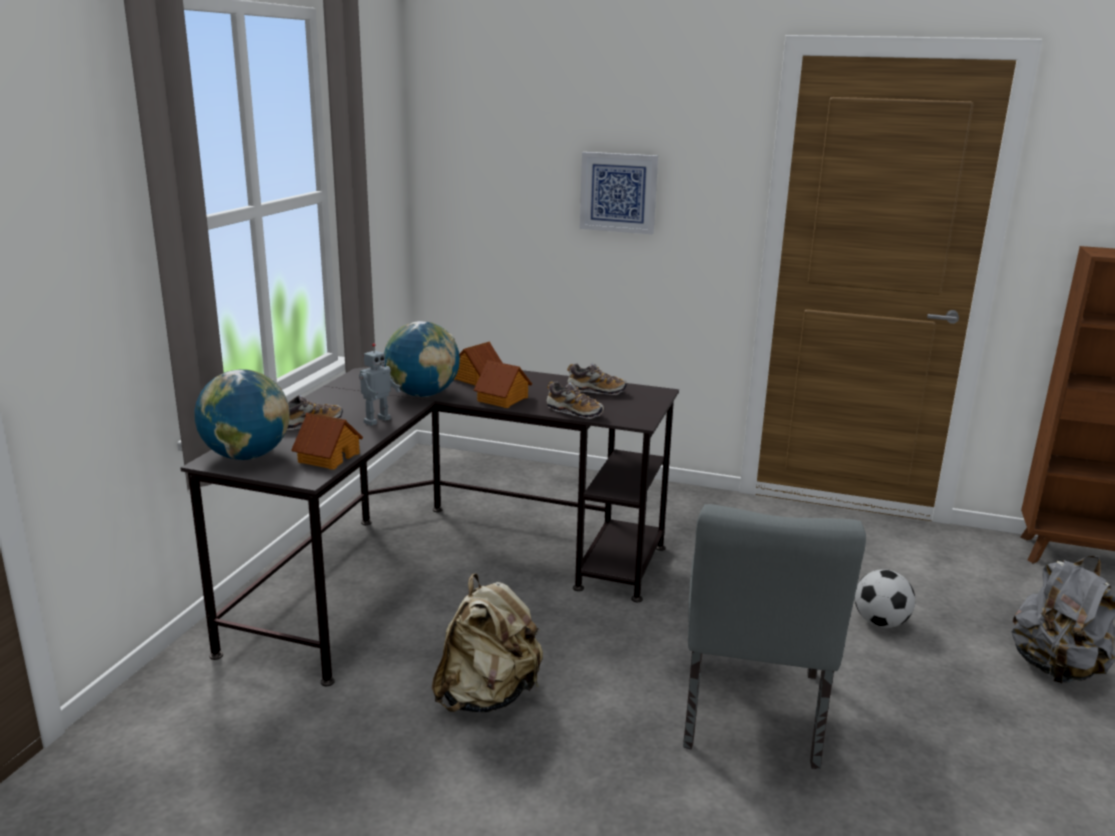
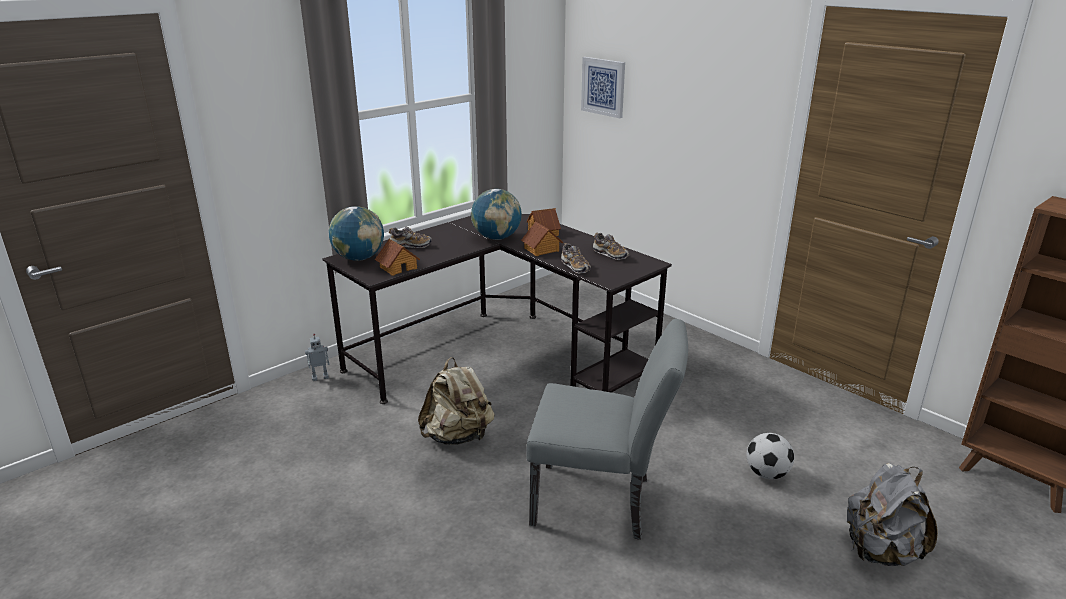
camera: 30 degrees right, 5 degrees up
(376, 420) = (450, 250): toy robot -> toy robot (320, 377)
(618, 192) = (689, 107): picture -> picture (603, 87)
(750, 719) = (601, 502): grey chair -> grey chair turned 120 degrees counterclockwise

